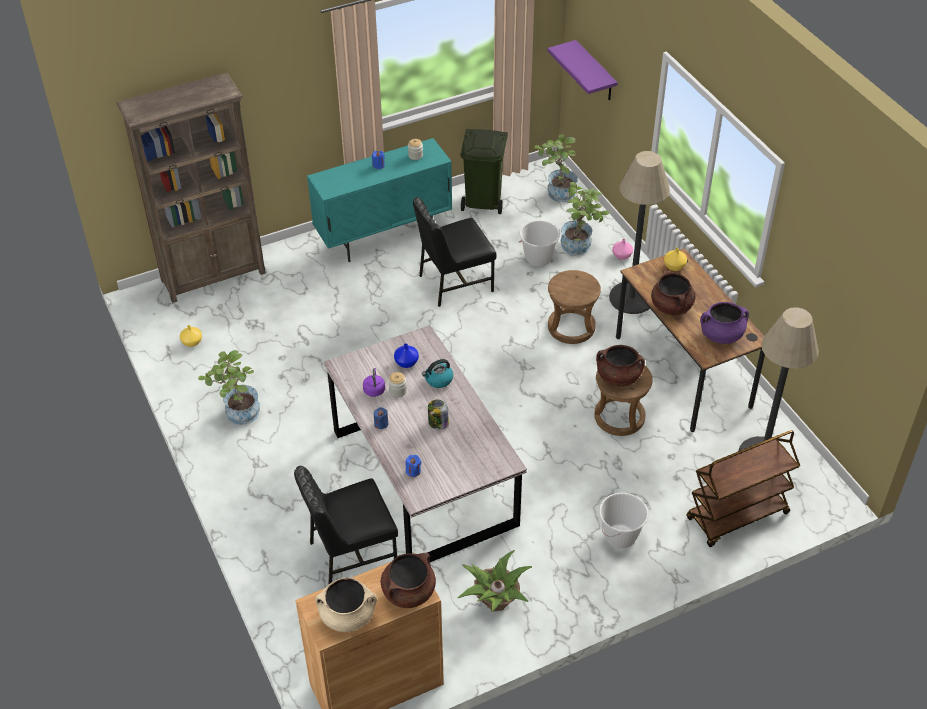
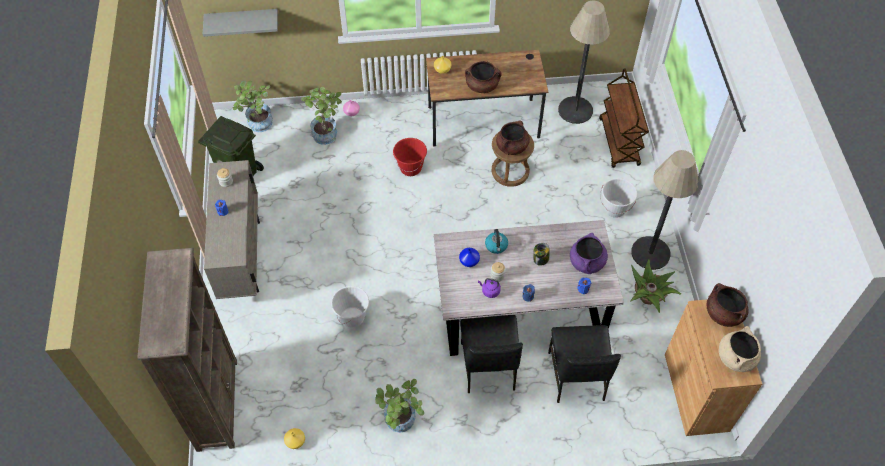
camera: 70 degrees left, 10 degrees up
(384, 237) = (242, 257): turquoise cabinet -> beige cabinet
(454, 283) = (324, 225): black chair -> black chair (488, 367)
(538, 258) = (326, 163): white bucket -> white bucket (352, 317)
(571, 327) = (411, 168): brown stool -> red bucket
(595, 72) = (242, 20): purple shelf -> grey shelf
(631, 298) = (398, 123): floor lamp -> floor lamp (650, 253)
(721, 335) = (521, 71): purple cooking pot -> purple cooking pot (587, 262)

